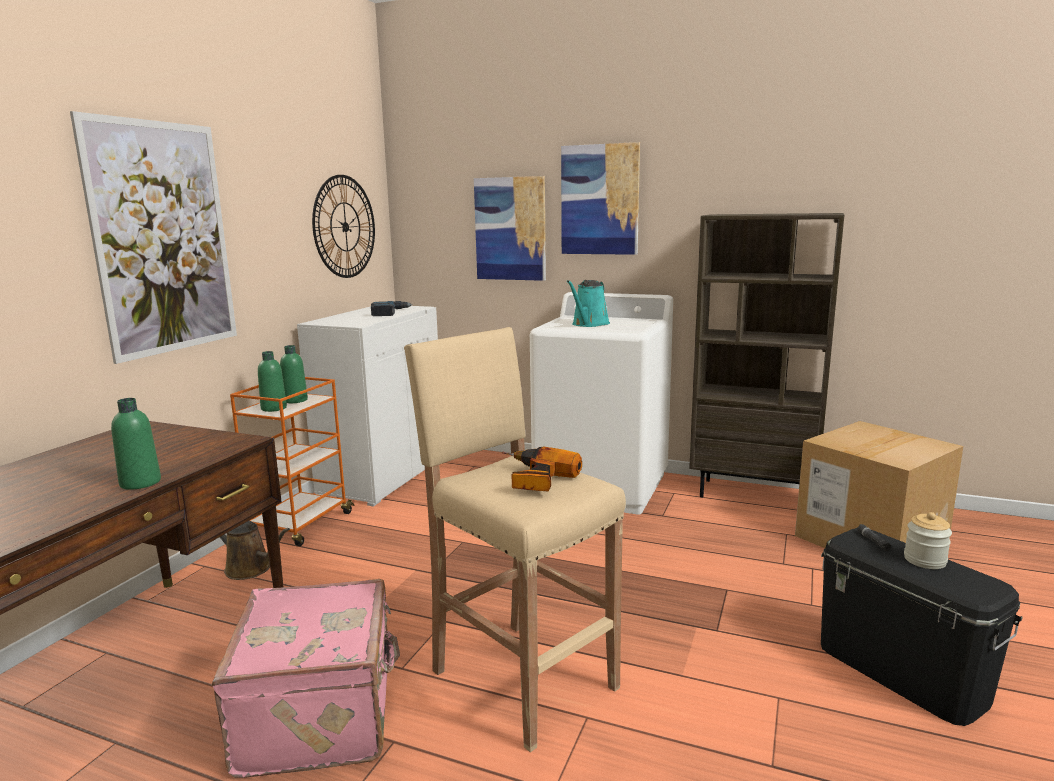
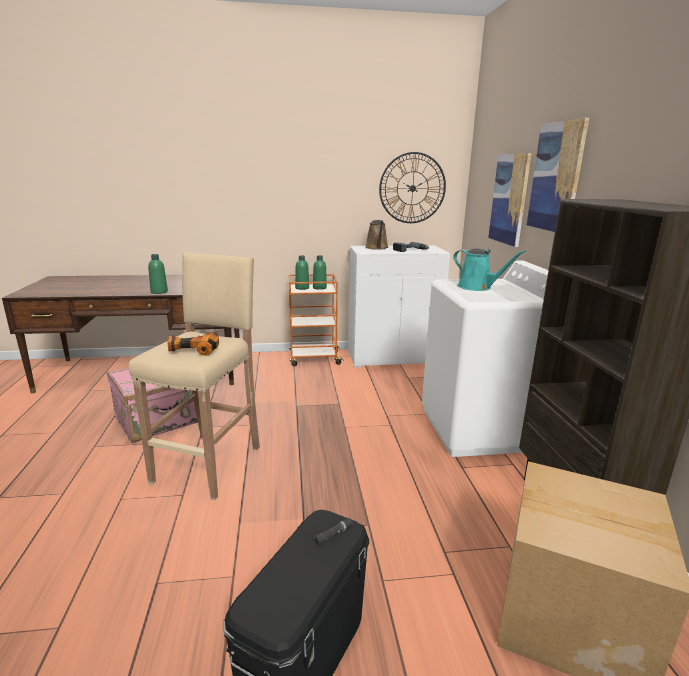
camera: 60 degrees right, 5 degrees up
(163, 238) = (264, 187): picture -> none
(251, 569) = (263, 364): brown watering can -> brown watering can (377, 248)
(589, 324) = (477, 287): turquoise watering can -> turquoise watering can turned 135 degrees counterclockwise
(925, 560) = (310, 571): jar -> none

